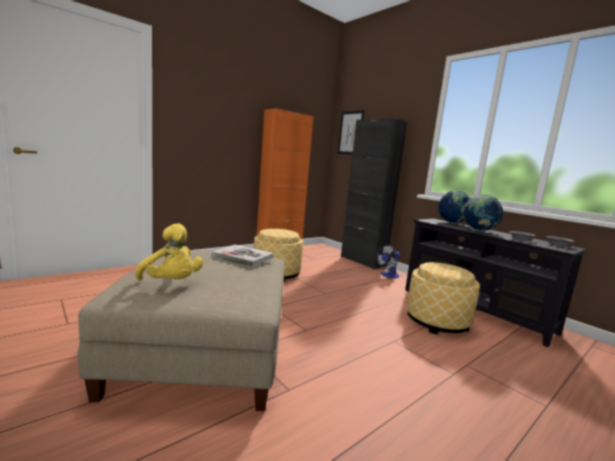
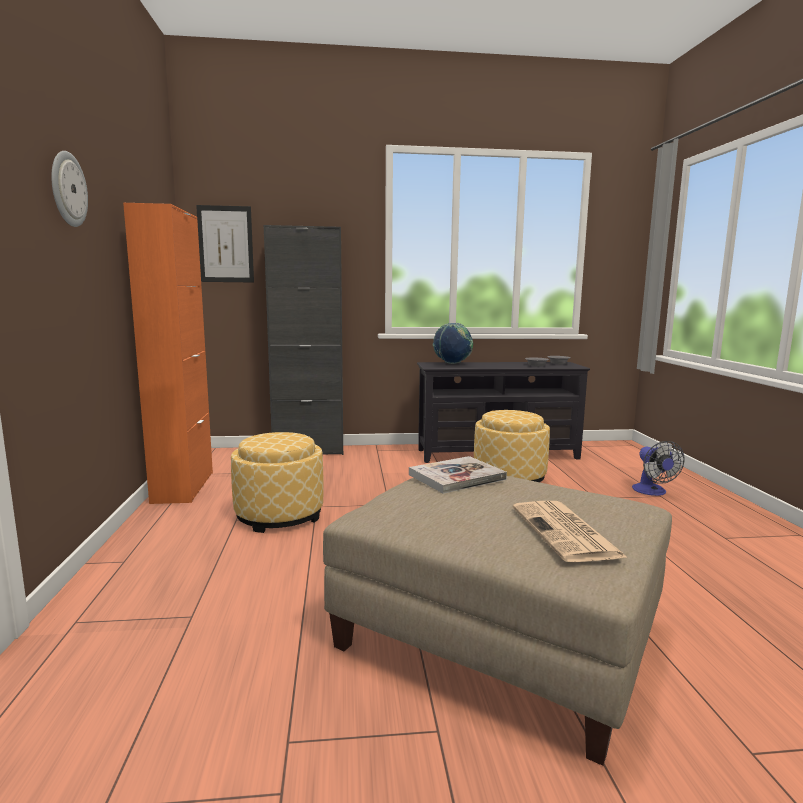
camera: 55 degrees left, 0 degrees up
(171, 283) = (566, 532): yellow plush toy -> newspaper
(220, 103) = (67, 189): none -> wall clock
(388, 276) = (373, 455): fan -> fan (652, 492)
(478, 231) = (495, 366): globe -> none

